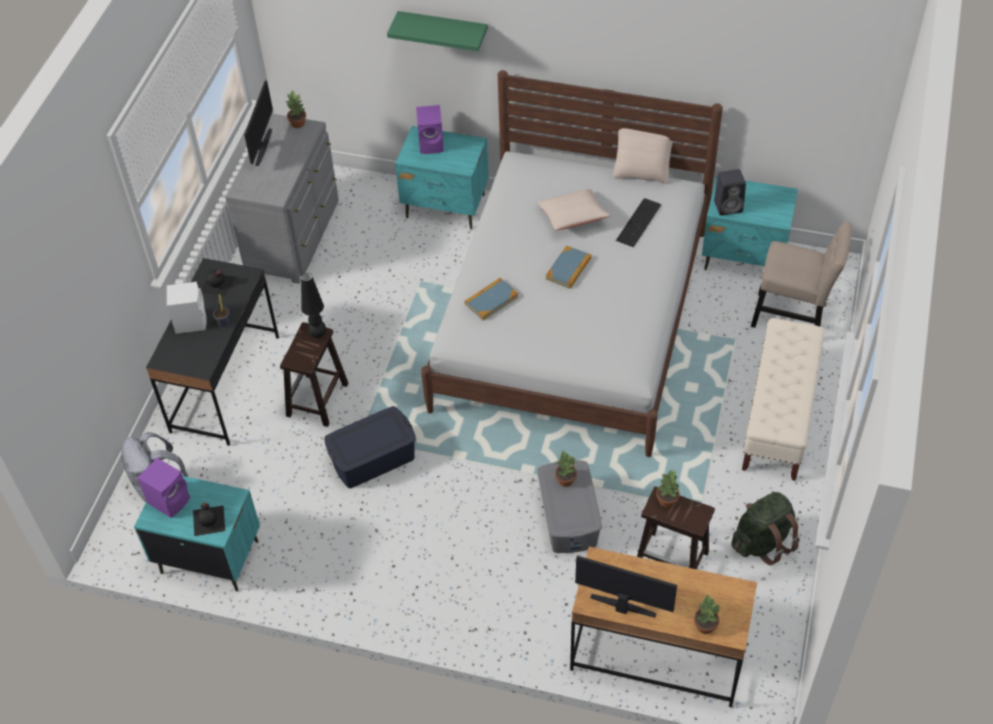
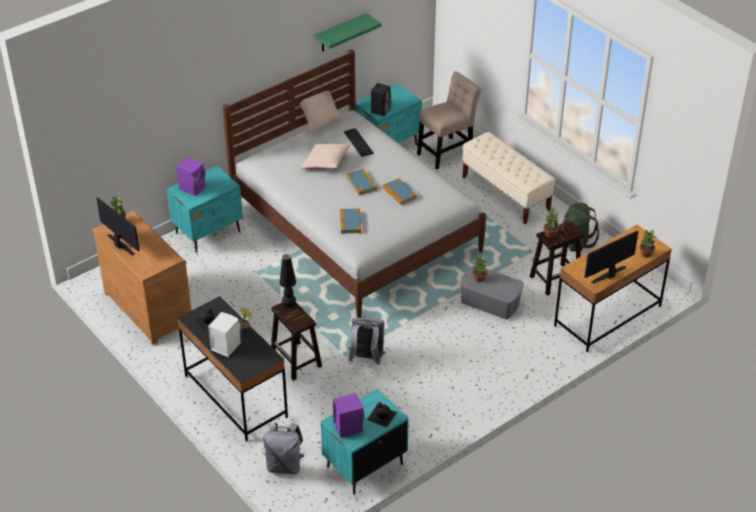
camera: 55 degrees left, 10 degrees down
(295, 236) = (149, 307): grey dresser -> brown dresser
(372, 458) = (367, 358): blue storage box -> grey backpack
(443, 30) = (181, 98): green shelf -> green shelf (340, 33)
(586, 311) = (399, 193): none -> book

